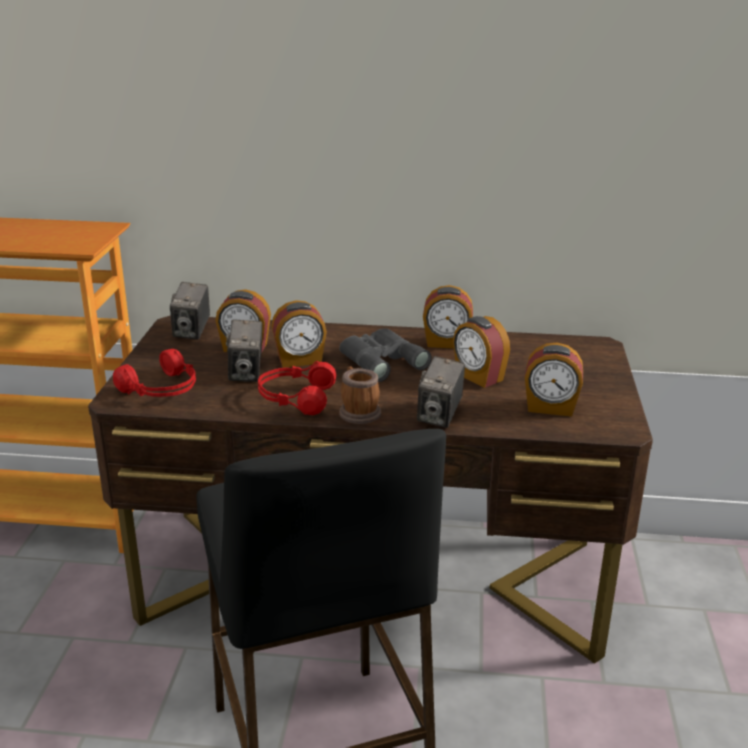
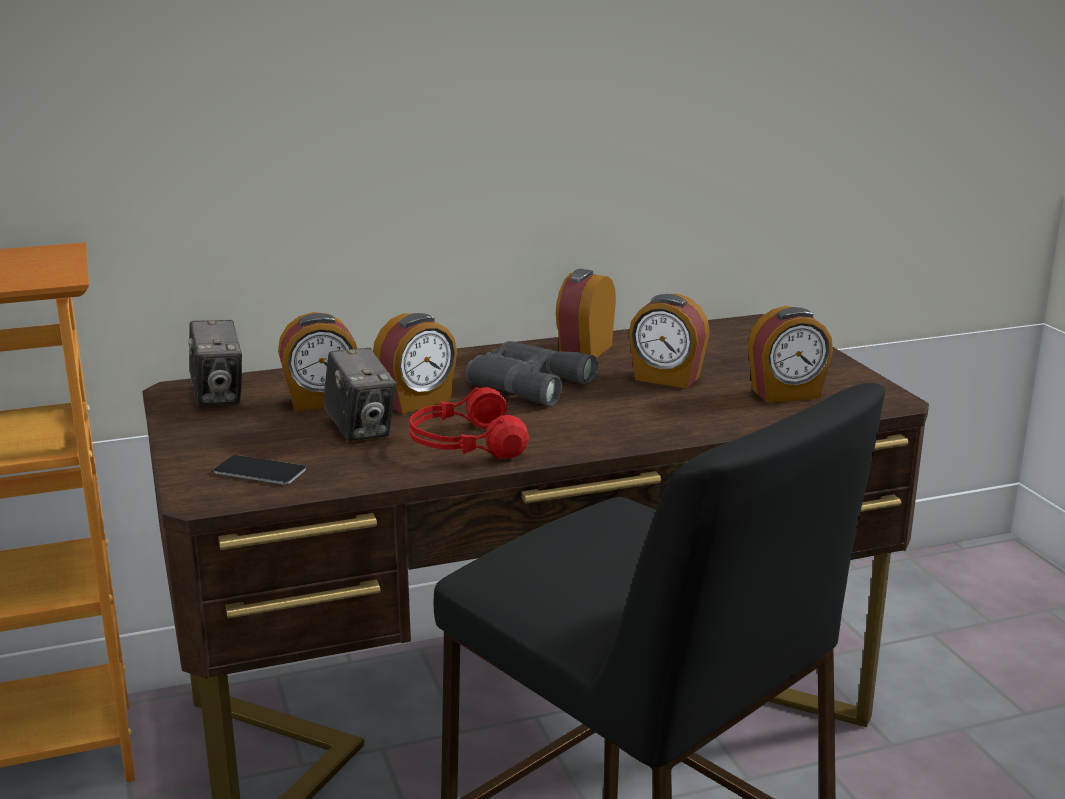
camera: 25 degrees left, 5 degrees down
(163, 389) = (260, 471): red headphones -> phone
(358, 411) = (565, 443): mug -> none
(439, 416) = (671, 427): camera -> none
(446, 343) = (584, 351): alarm clock -> alarm clock turned 135 degrees clockwise

